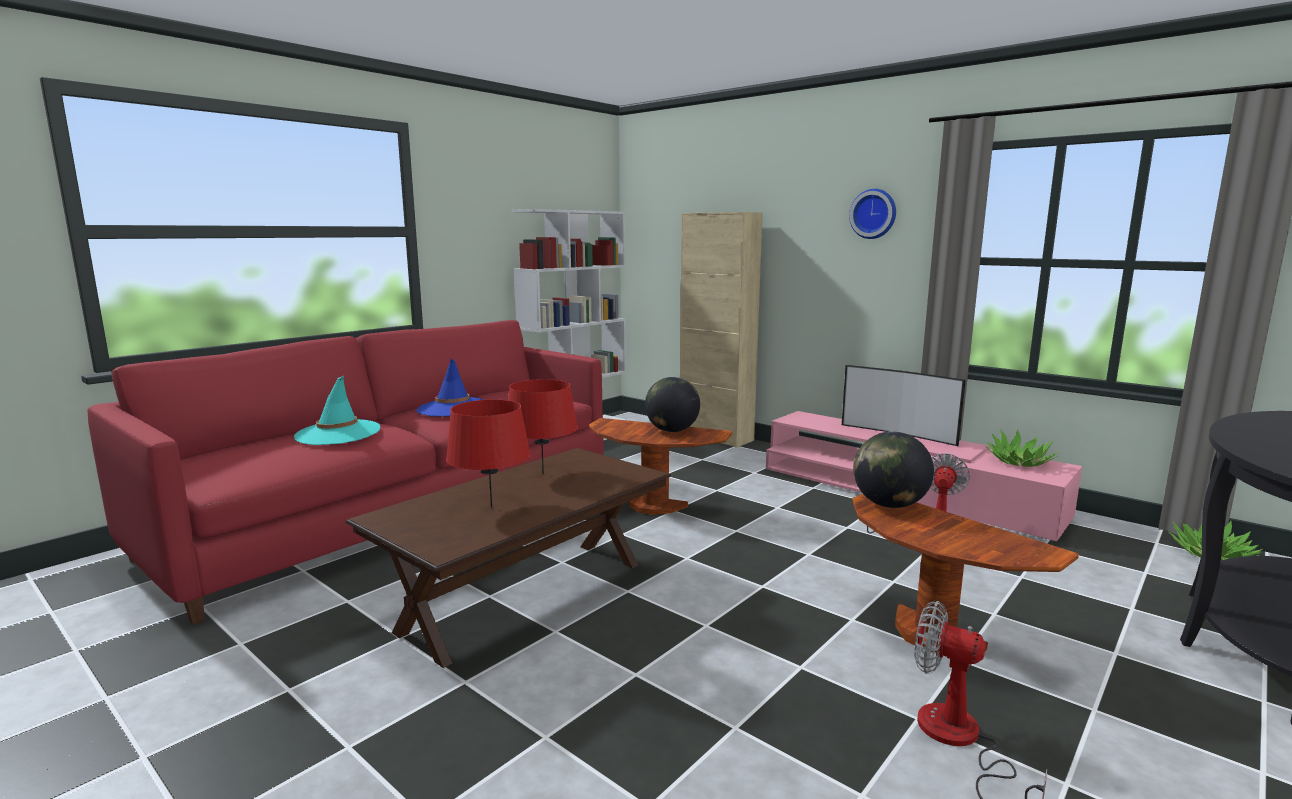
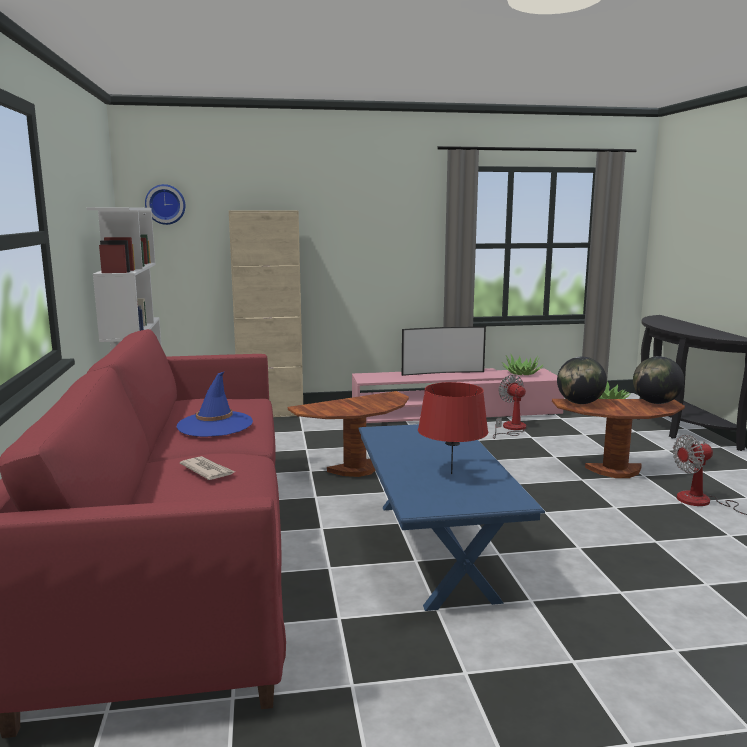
camera: 50 degrees left, 0 degrees up
(338, 433) = (207, 470): turquoise hat -> newspaper
(526, 595) = (434, 548): brown coffee table -> blue coffee table
(543, 474) = (404, 447): red table lamp -> none
(672, 431) = (366, 401): globe -> globe (655, 403)
(874, 214) = (393, 213): wall clock -> wall clock (165, 204)

